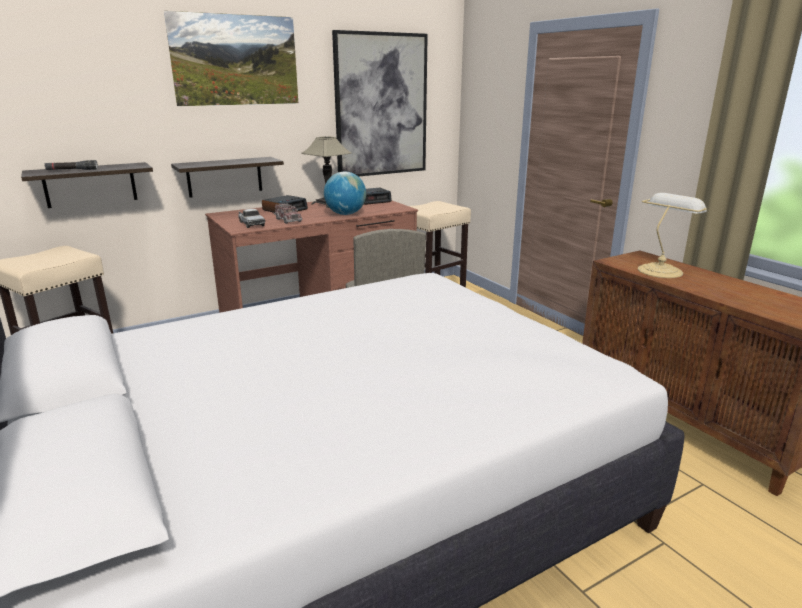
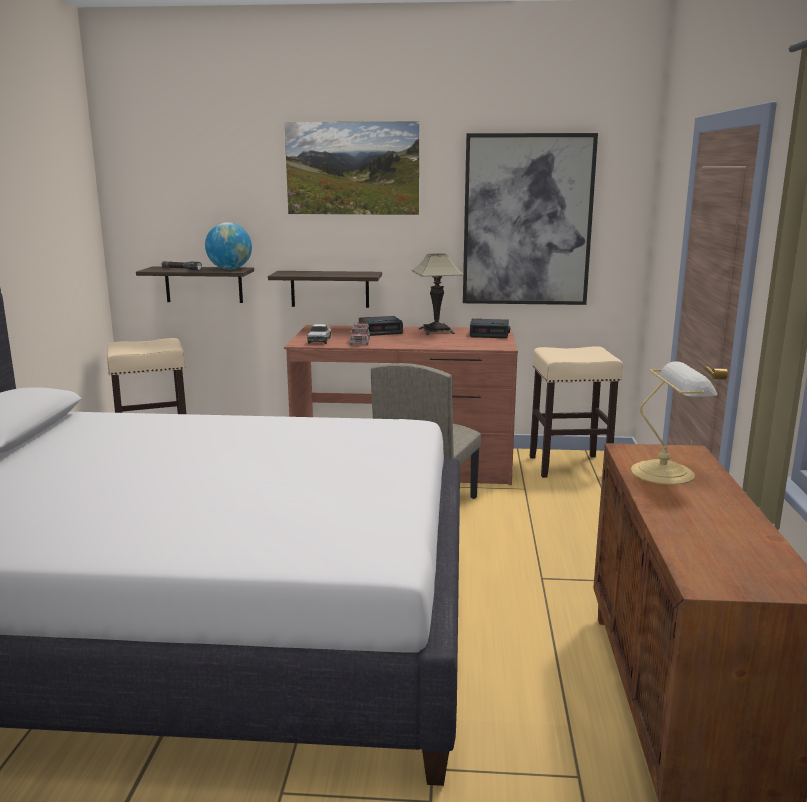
camera: 35 degrees right, 5 degrees down
(345, 214) = (427, 344): globe -> globe (230, 269)

